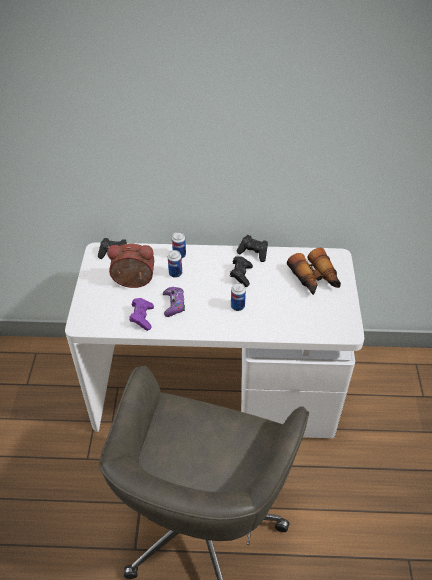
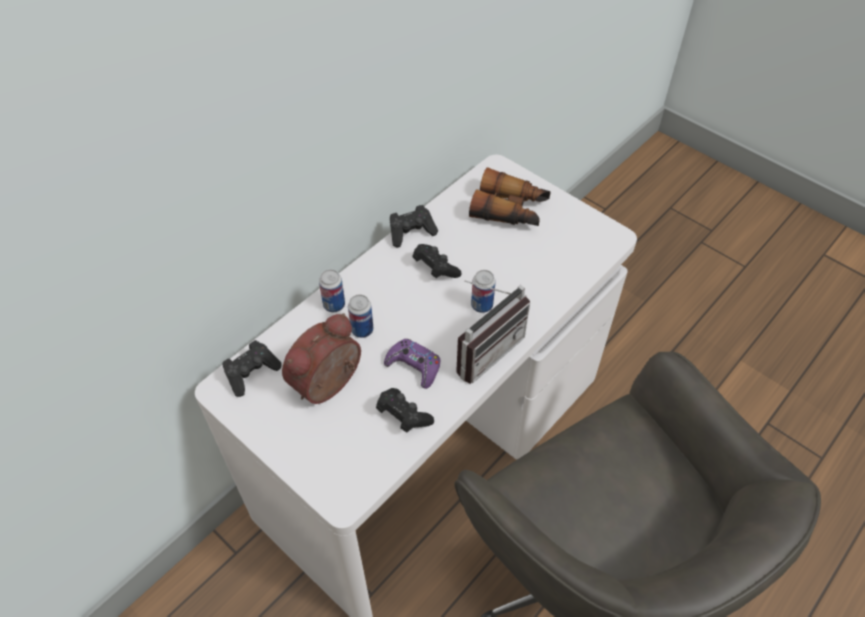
camera: 50 degrees left, 5 degrees up
(142, 318) = (403, 416): purple game controller -> black game controller
(211, 323) = (484, 349): none -> radio

